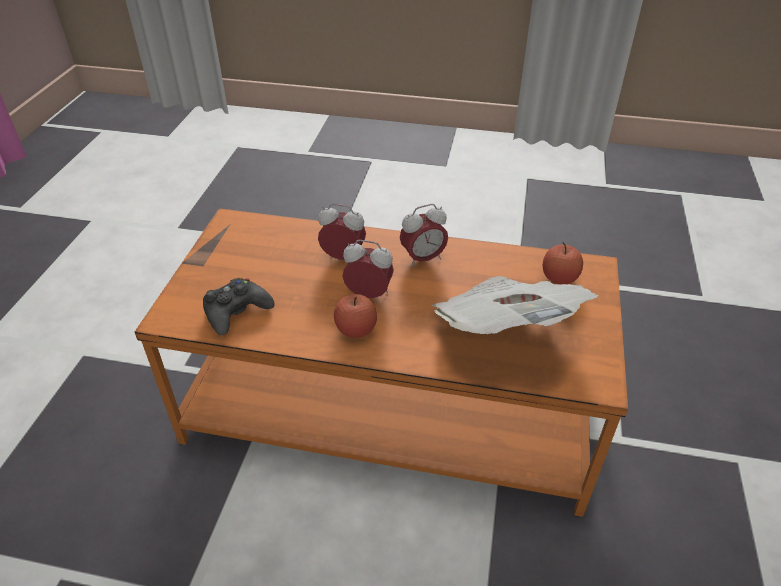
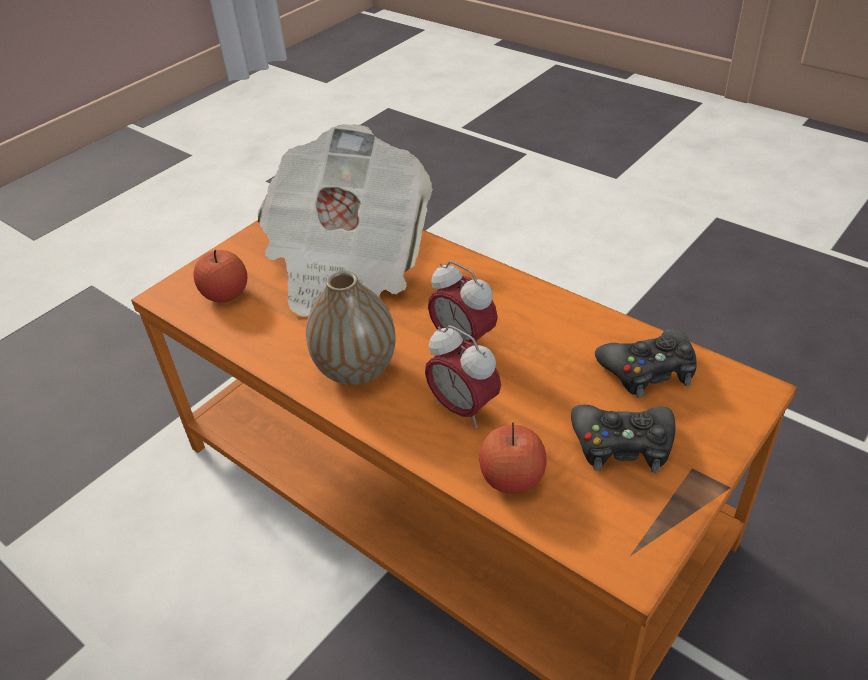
camera: 150 degrees left, 0 degrees up
(244, 265) = (622, 444): none -> black game controller
(356, 329) = (504, 305): apple -> apple (512, 478)
(423, 259) = (356, 369): alarm clock -> vase

